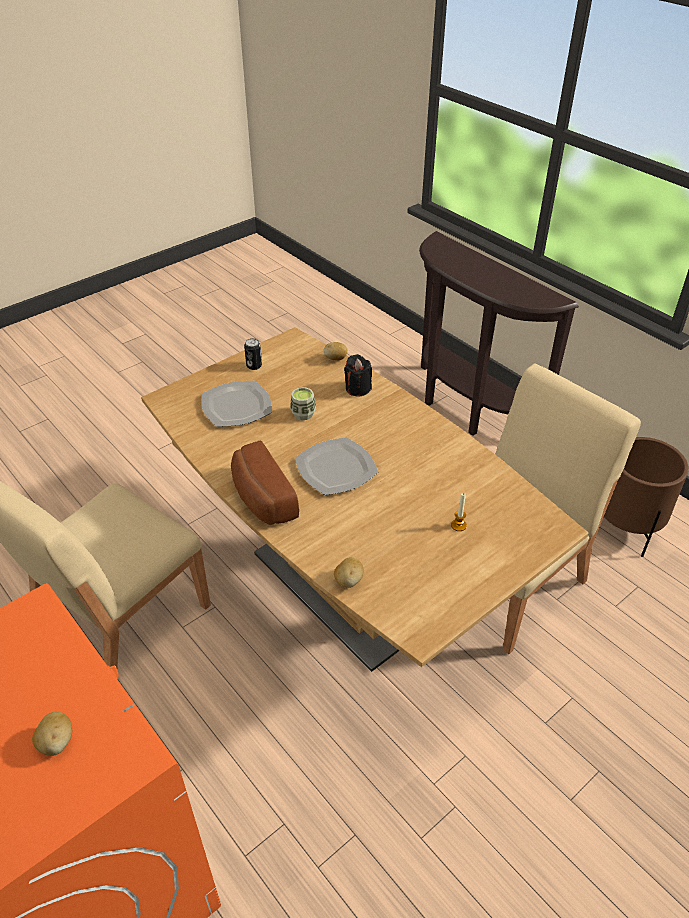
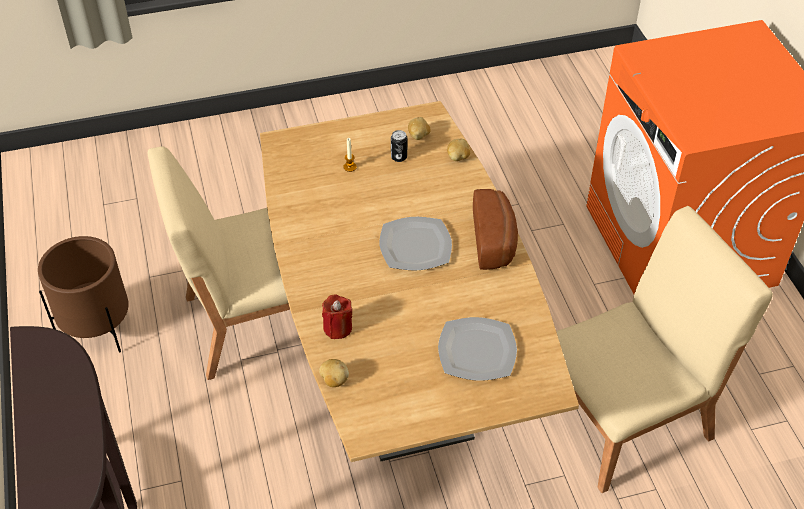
camera: 155 degrees left, 5 degrees up
(57, 742) = (680, 70): potato -> potato (418, 136)
(254, 366) = (433, 405): can -> can (399, 157)
(303, 414) = (412, 315): cup -> none
(358, 388) = (337, 328): black candle -> red candle

